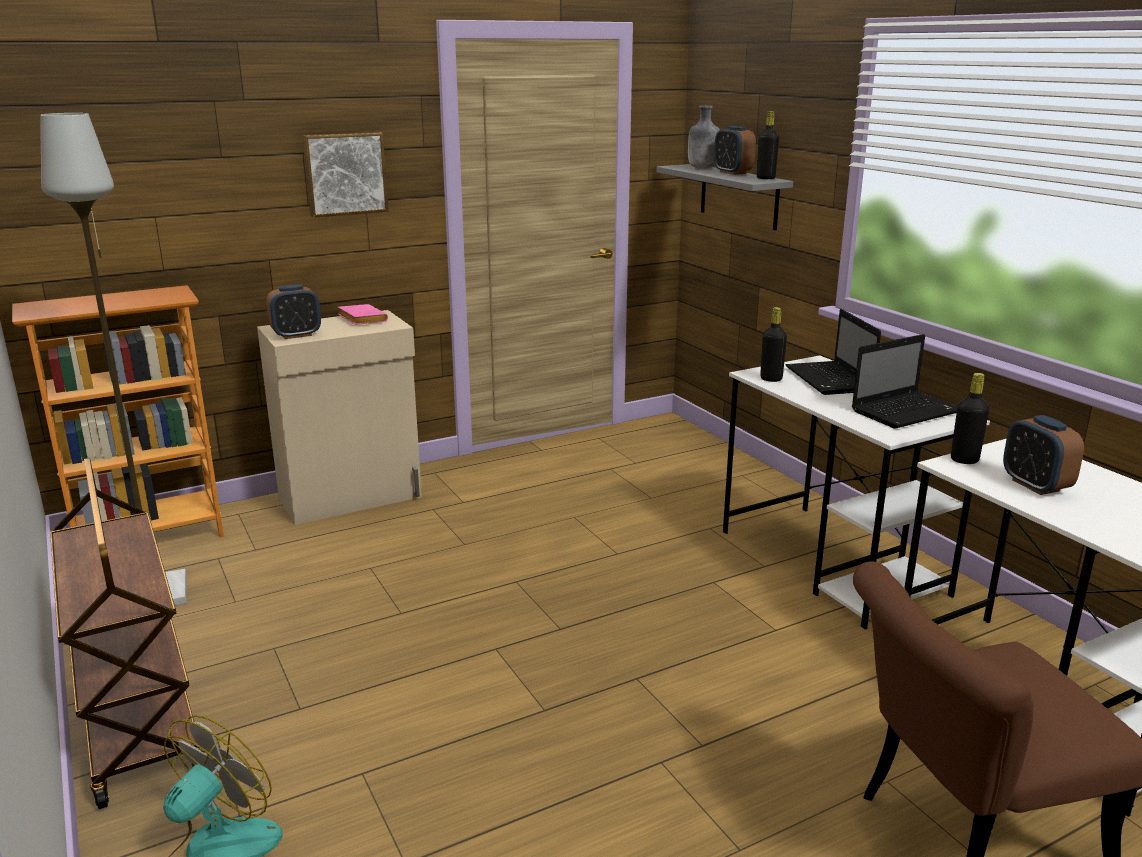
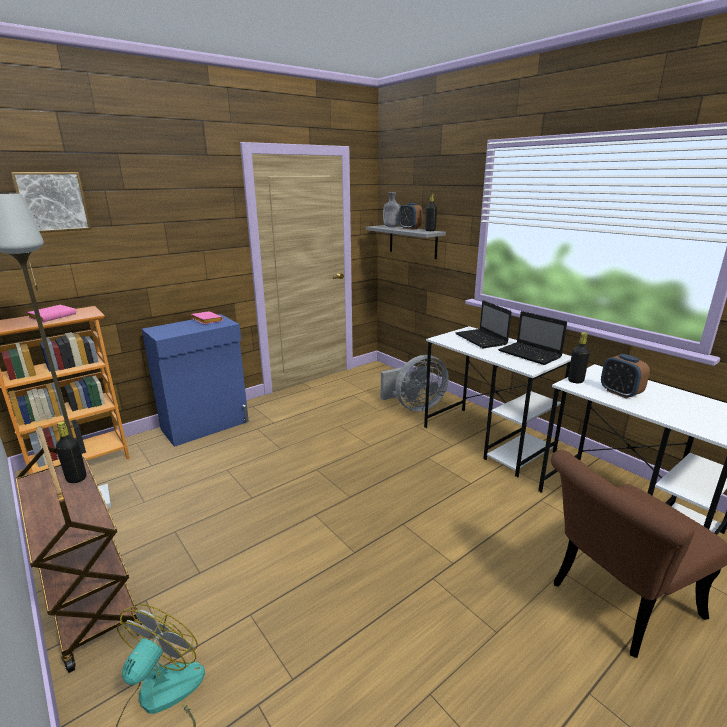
camera: 10 degrees left, 0 degrees up
(124, 299) = (53, 316): none -> pink book
(296, 335) = (168, 332): alarm clock -> none
(345, 173) = (190, 234): picture -> picture (52, 202)
(352, 497) = (206, 426): beige cabinet -> blue cabinet
(717, 497) = (415, 406): none -> grey fan
(771, 379) = (450, 341): black bottle -> black bottle (76, 478)
(907, 411) = (531, 354): laptop -> laptop turned 90 degrees clockwise

